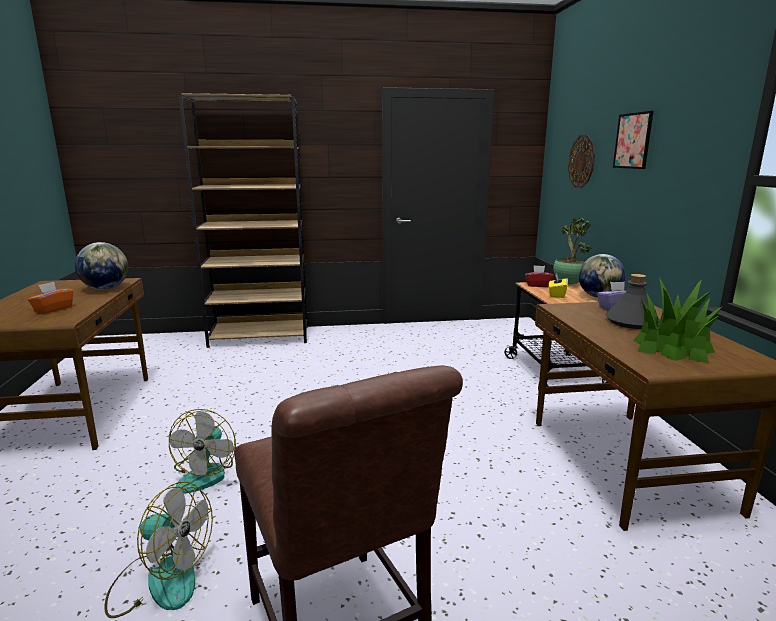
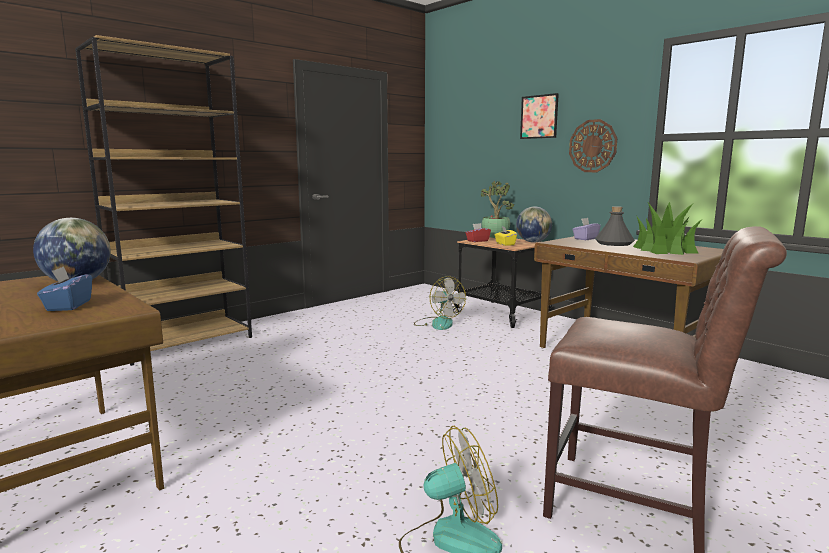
camera: 35 degrees left, 5 degrees down
(53, 309) = (68, 306): orange tissue box -> blue tissue box
(206, 473) = (342, 459): fan -> fan (438, 323)
(581, 161) = (479, 136): wall clock -> wall clock (593, 146)

